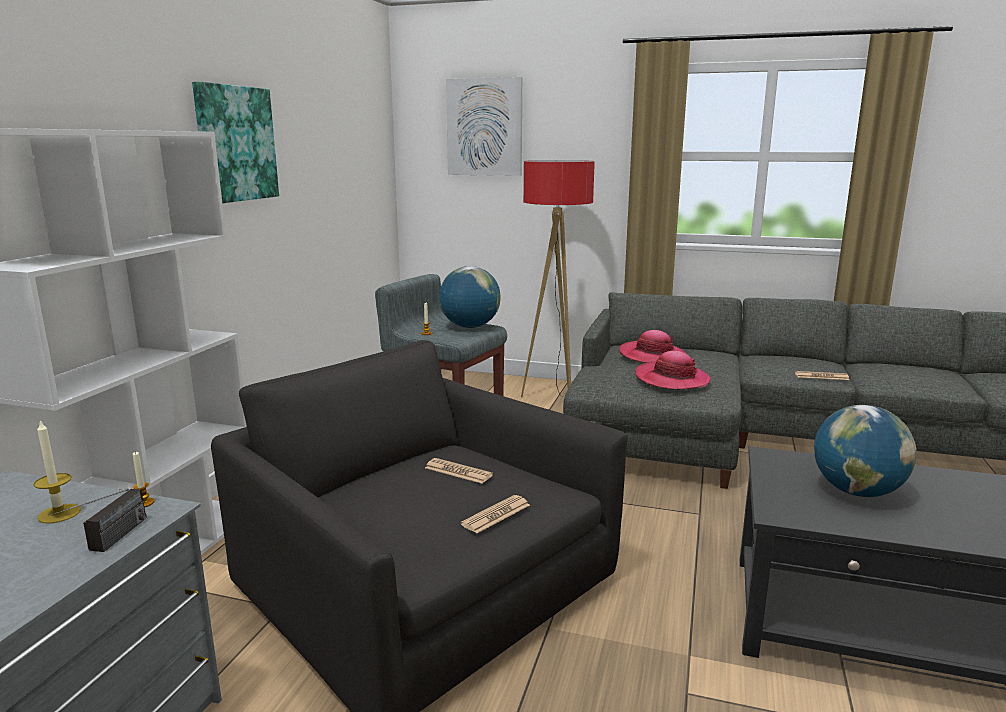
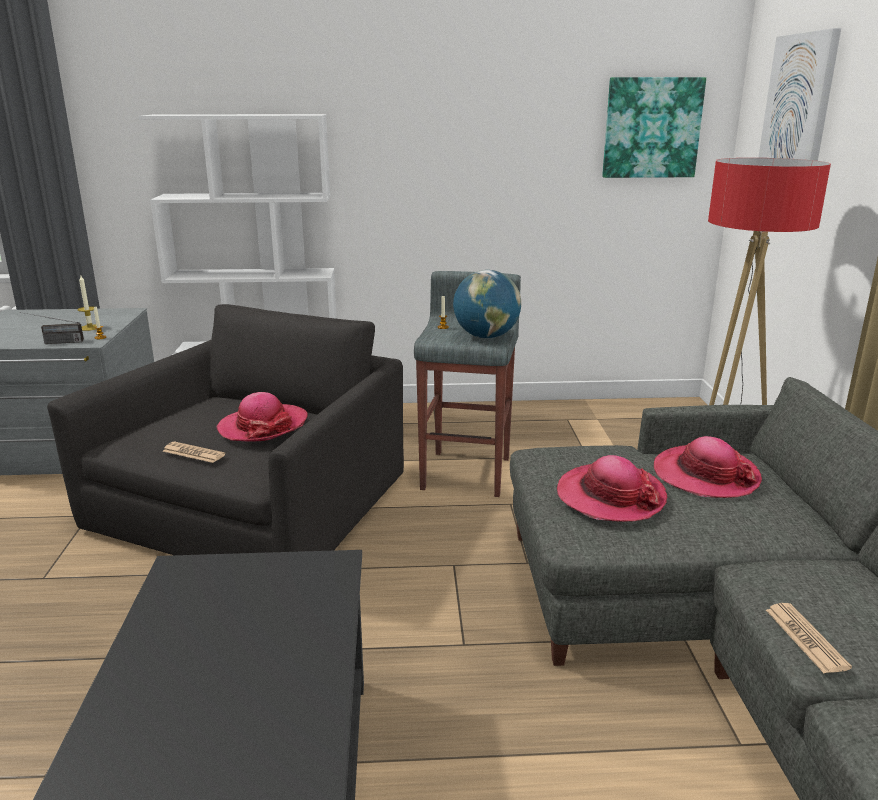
camera: 70 degrees right, 5 degrees up
(235, 144) = (419, 123): picture -> picture (651, 128)
(458, 472) = (263, 426): newspaper -> hat
(857, 491) = (242, 625): globe -> none

